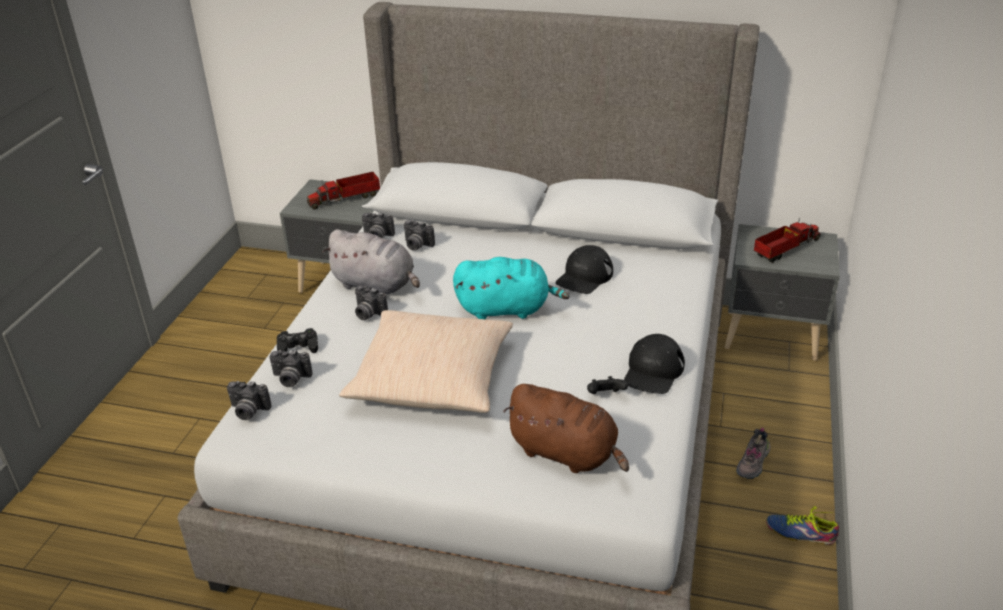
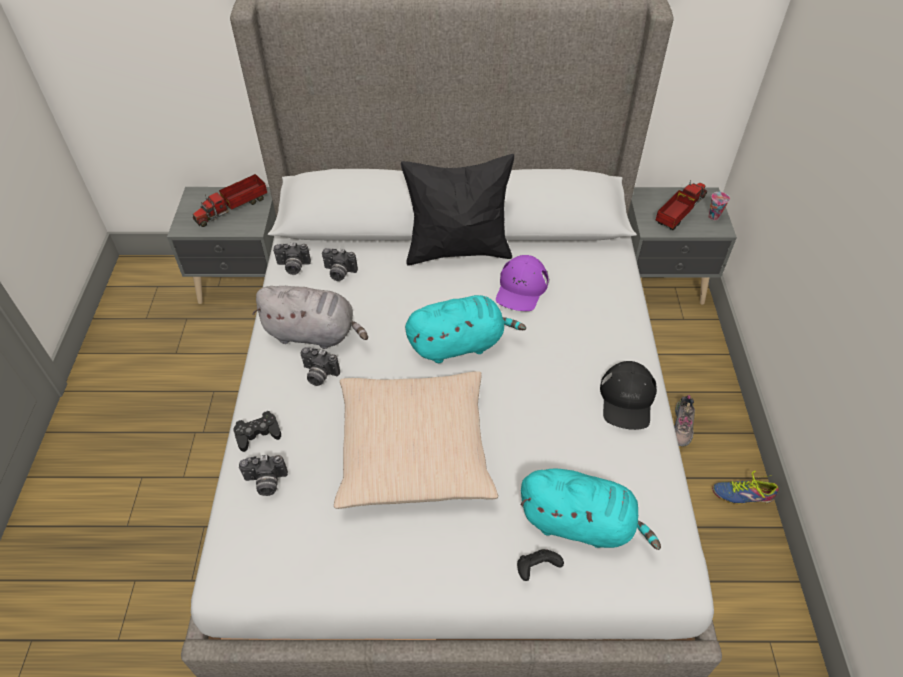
camera: 15 degrees left, 15 degrees up
(248, 411) = (233, 537): camera -> none
(535, 242) = (458, 250): none -> black pillow
(566, 453) = (580, 523): brown plush toy -> turquoise plush toy
(584, 277) = (521, 288): black cap -> purple cap
(605, 396) = (592, 440): black game controller -> black game controller (536, 569)
(821, 257) = (714, 217): none -> cup

